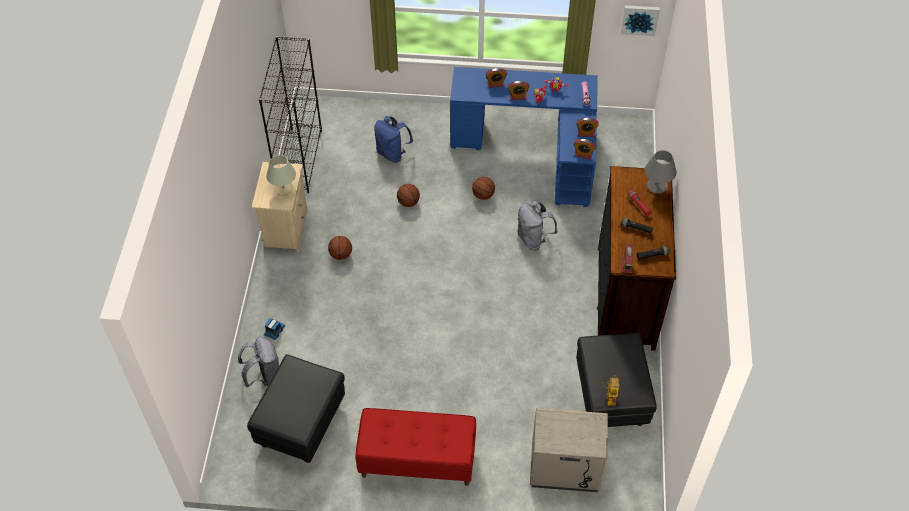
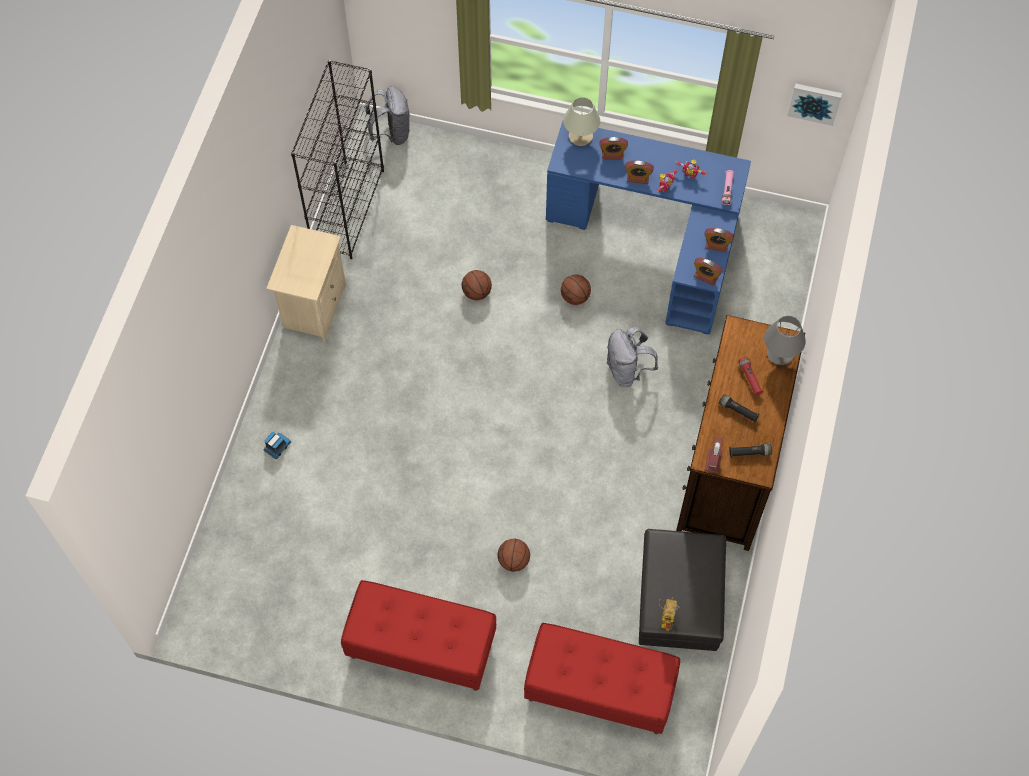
camera: 10 degrees right, 10 degrees up
(264, 376) = (255, 506): grey backpack -> grey backpack (391, 133)
(284, 188) = (311, 268): beige table lamp -> beige table lamp (581, 136)
(302, 424) = (290, 577): black ottoman -> none
(341, 255) = (377, 354): basketball -> basketball (514, 561)
(392, 153) = (469, 218): blue backpack -> none
(564, 469) = (599, 690): beige nightstand -> red bench

